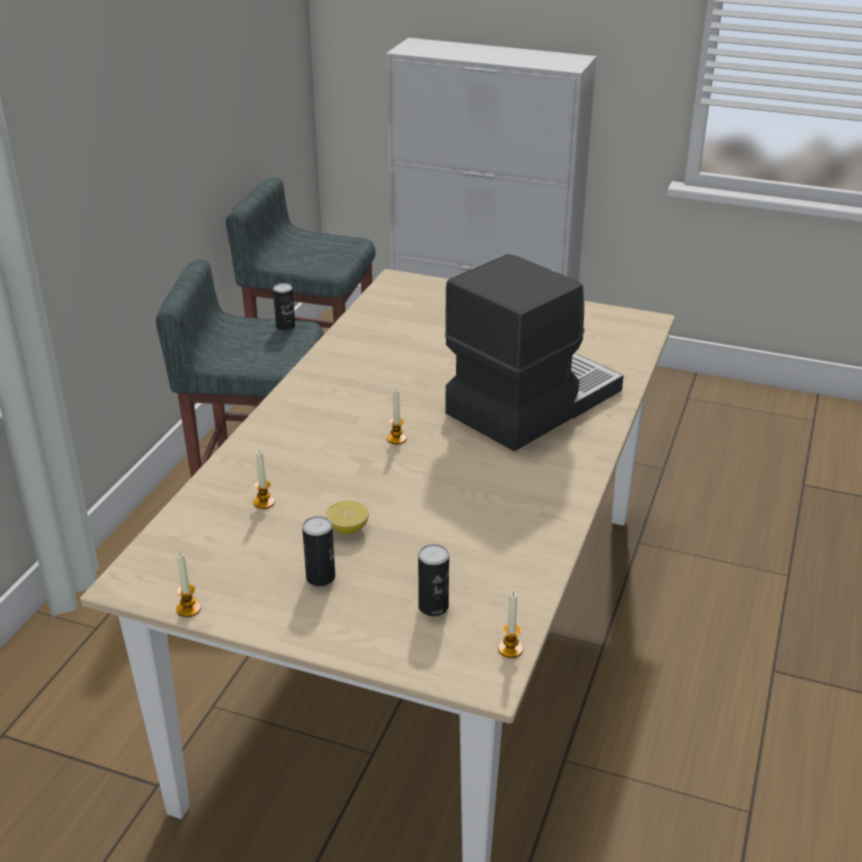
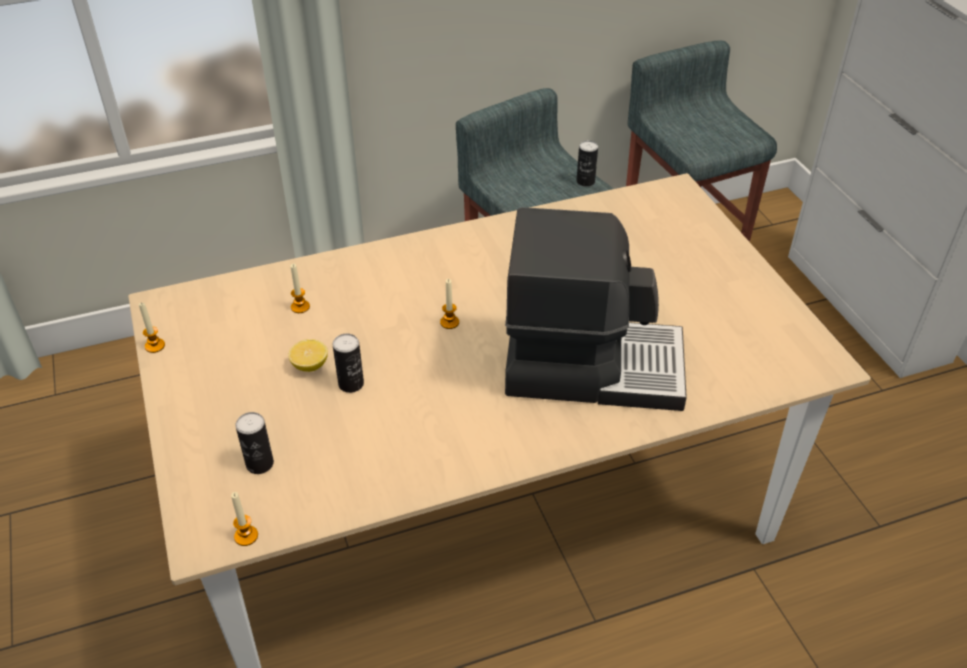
camera: 50 degrees right, 10 degrees up
(320, 577) = (241, 385): can -> can (351, 384)

